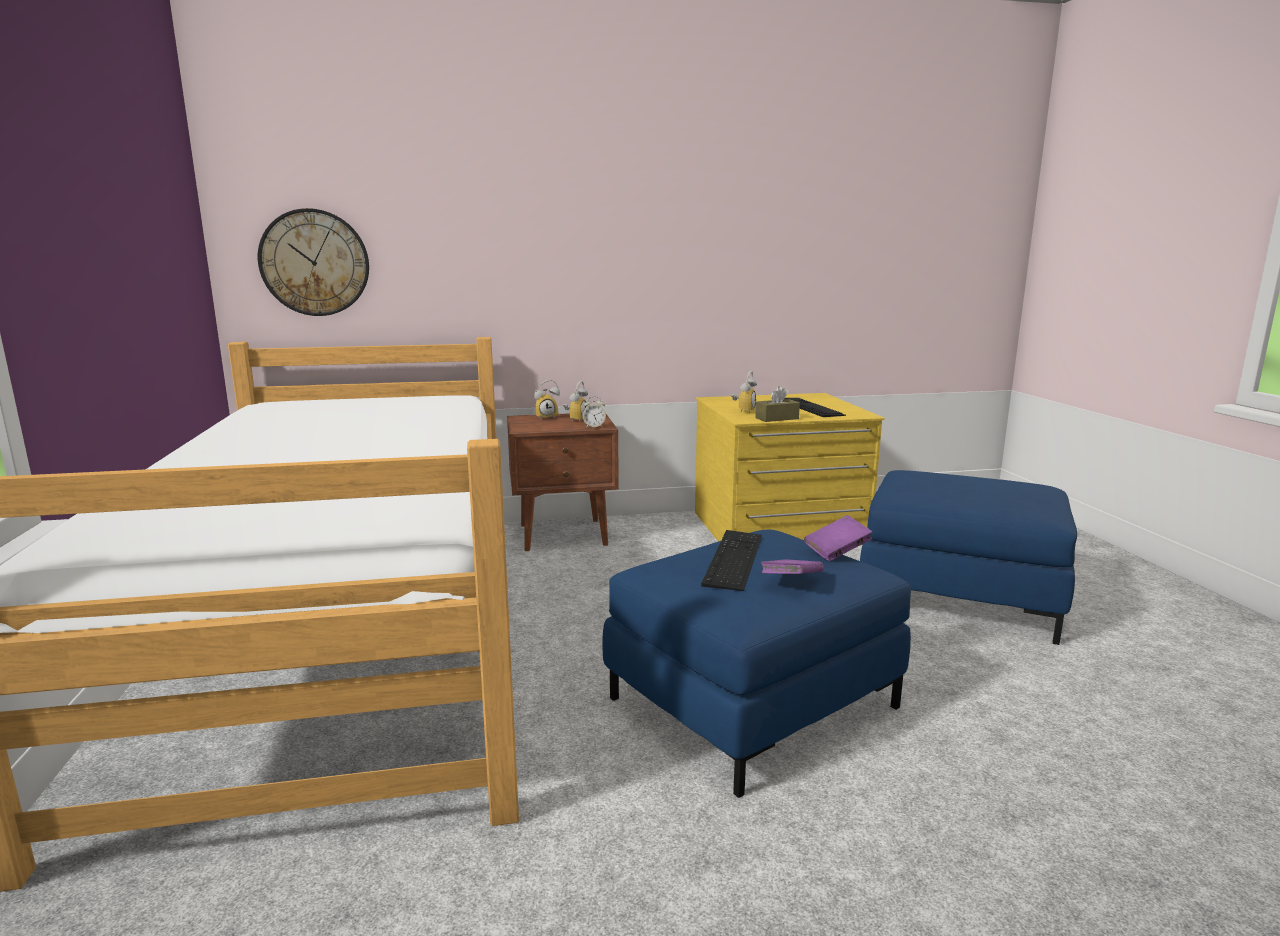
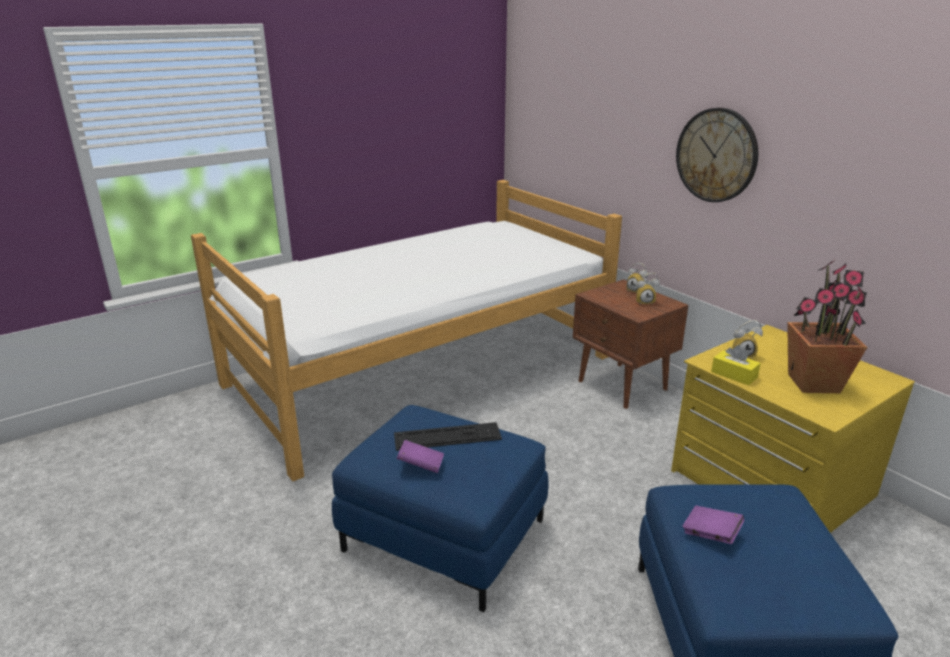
camera: 65 degrees right, 10 degrees up
(314, 263) = (545, 137): wall clock -> wall clock (716, 155)
(594, 427) = (632, 313): alarm clock -> none
(777, 418) = (734, 375): brown tissue box -> yellow tissue box
(809, 407) = (814, 383): keyboard -> potted plant
(837, 551) = (496, 477): purple book -> purple book (711, 534)

